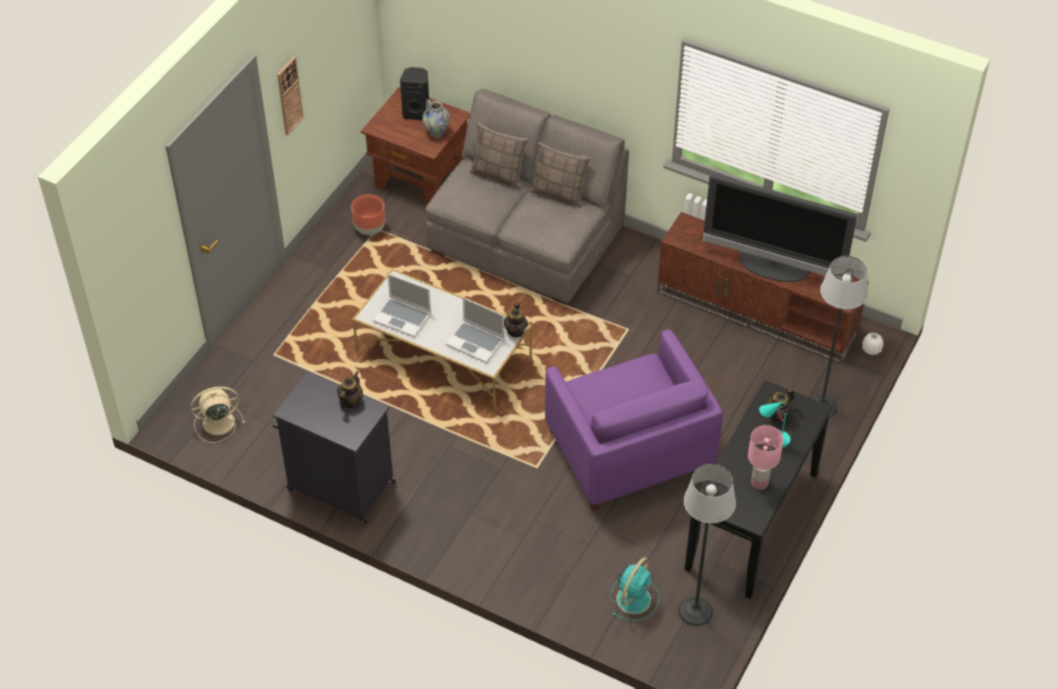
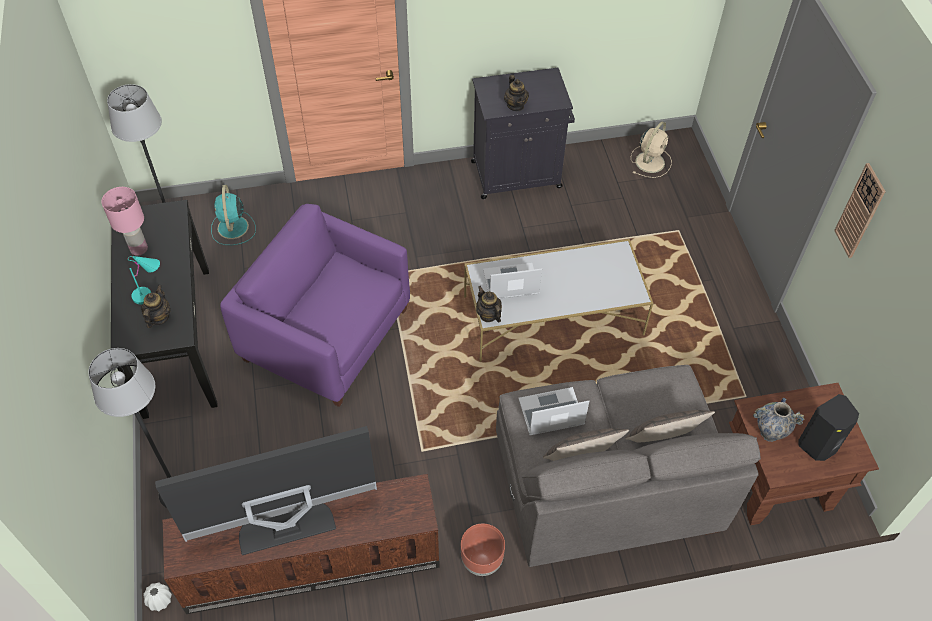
camera: 140 degrees right, 5 degrees up
(370, 229) = (751, 392): brown planter -> brown planter (481, 561)
(403, 317) = (591, 266): laptop -> laptop (550, 413)

